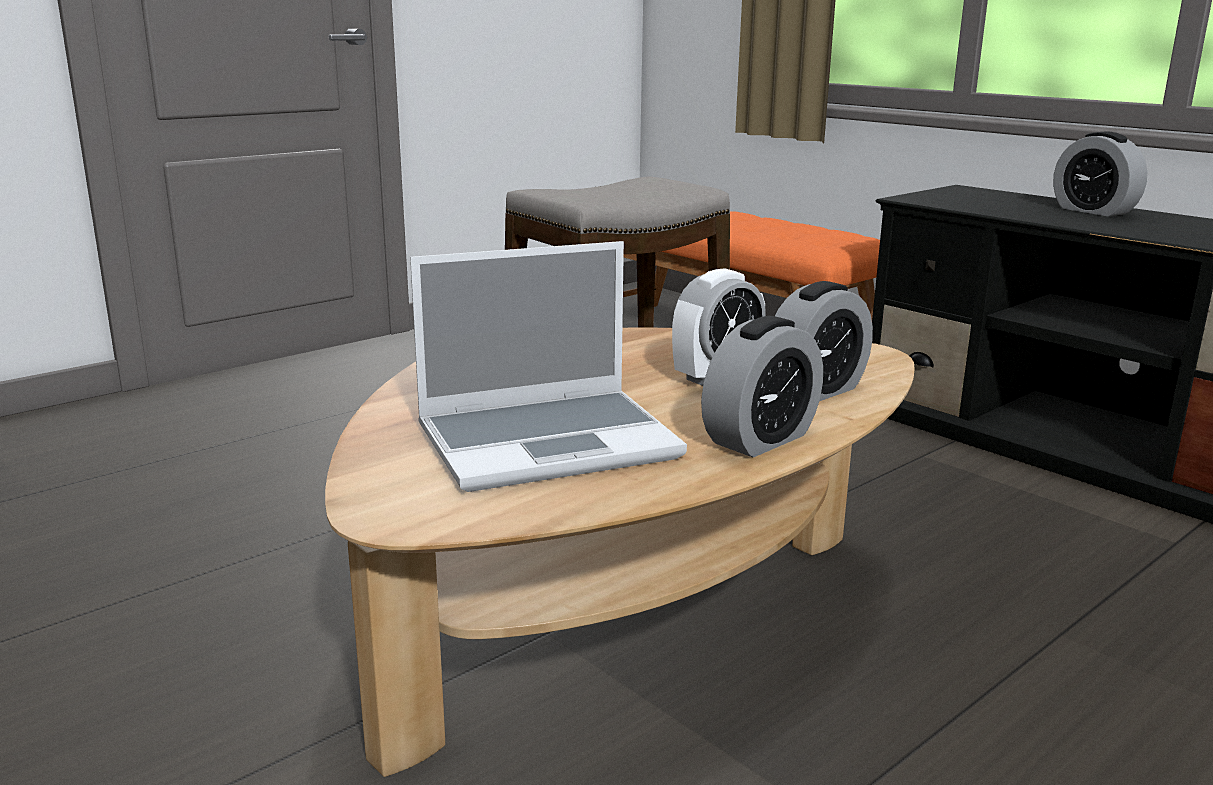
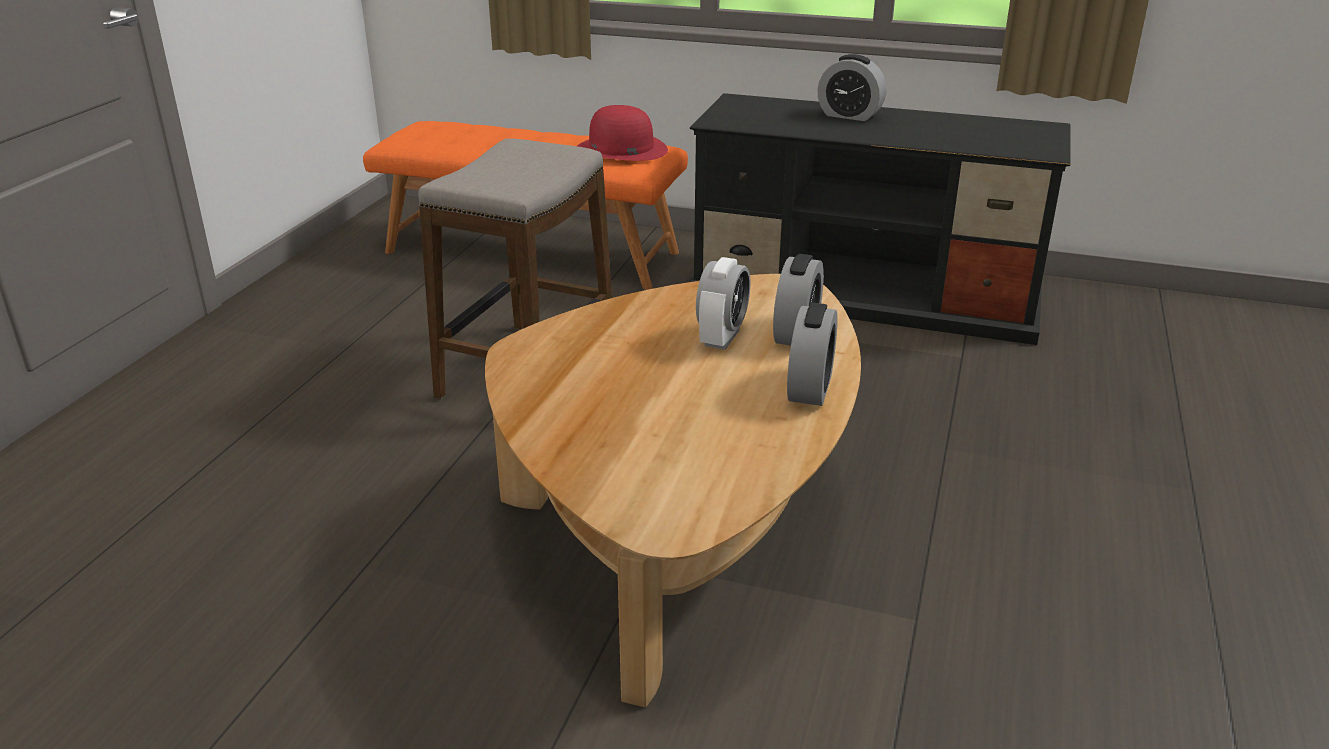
camera: 30 degrees left, 10 degrees up
(550, 441) = (685, 433): laptop -> none
(822, 234) = (621, 149): none -> red hat

